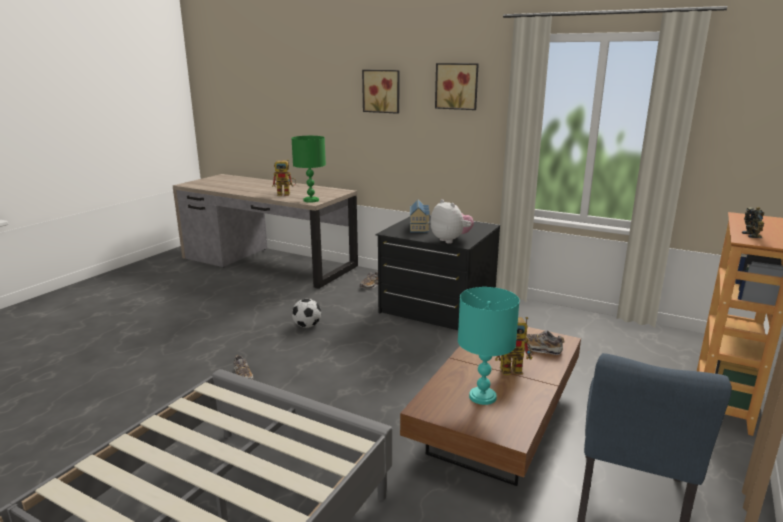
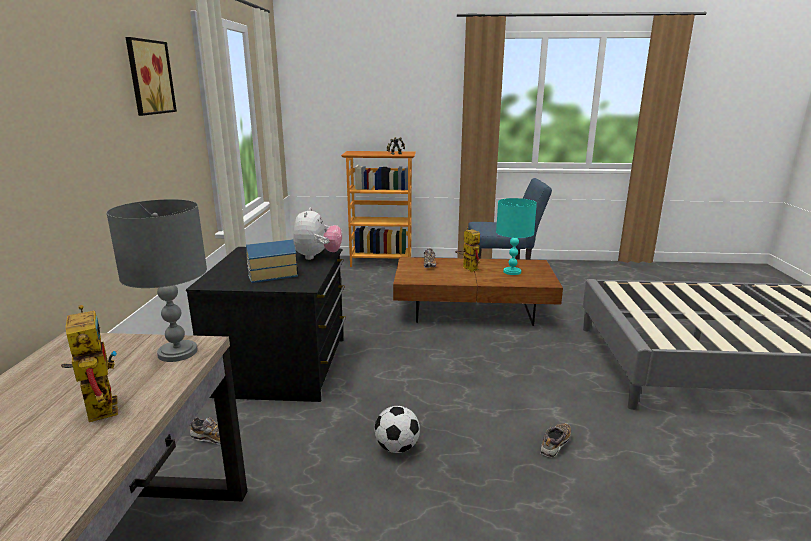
camera: 115 degrees left, 0 degrees up
(310, 200) = (177, 353): green table lamp -> grey table lamp
(382, 91) = (56, 91): picture -> none
(450, 240) = (317, 256): plush toy -> plush toy turned 150 degrees clockwise

